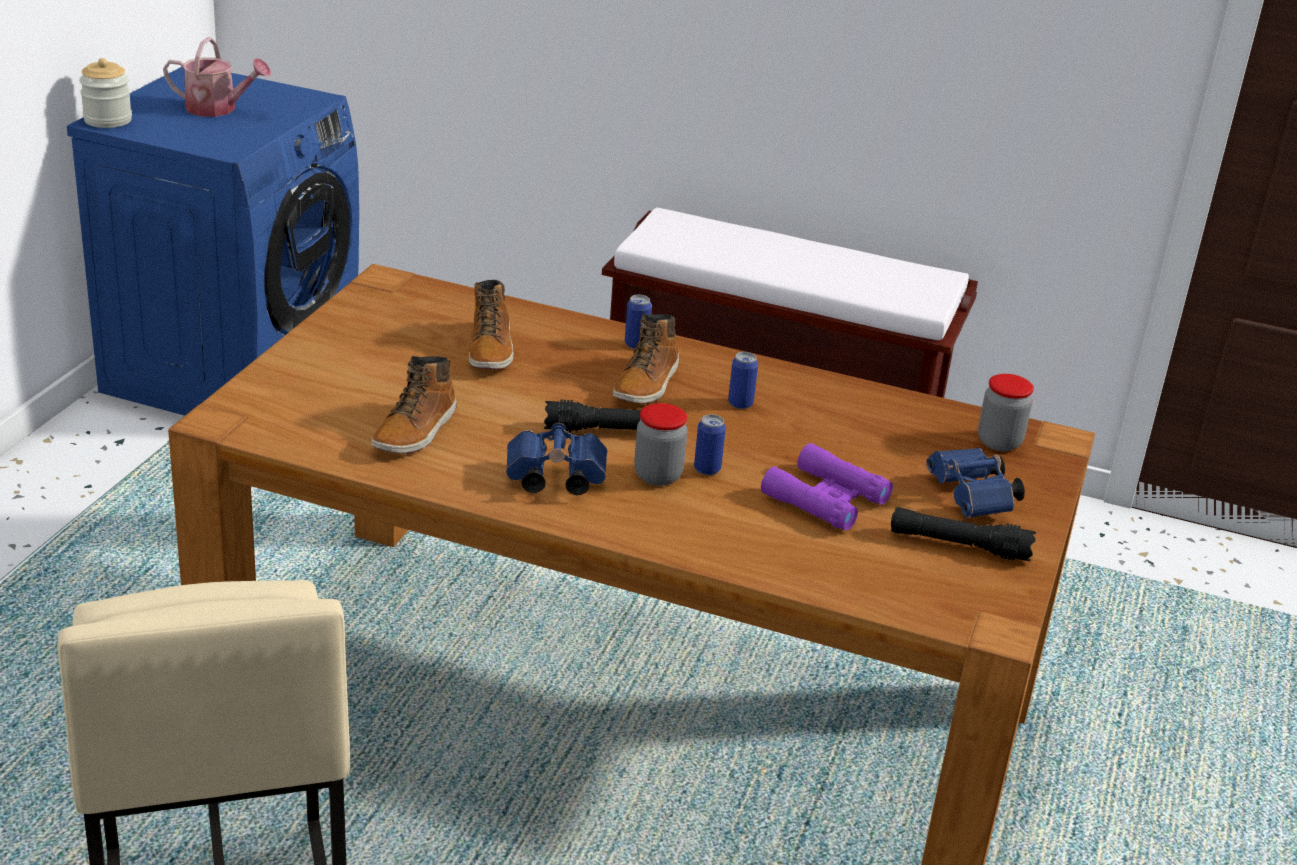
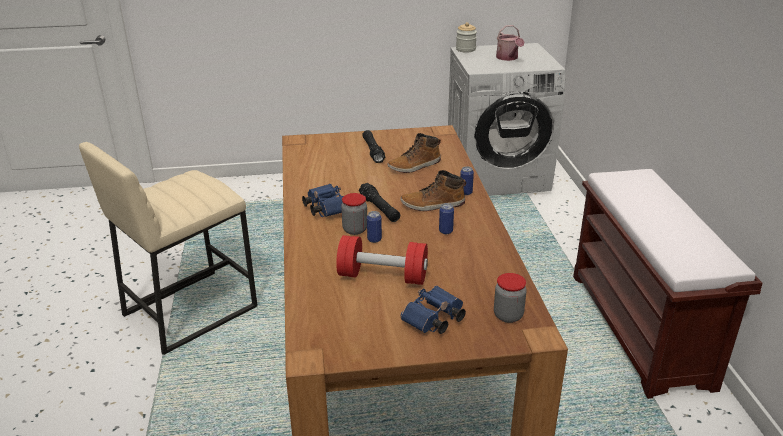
camera: 65 degrees right, 0 degrees up
(232, 372) = (497, 179): blue washing machine -> white washing machine
(416, 431) = (330, 173): boot -> none
(825, 499) = (383, 276): purple binoculars -> red dumbbell
(959, 546) = (380, 327): black flashlight -> black flashlight (373, 151)

